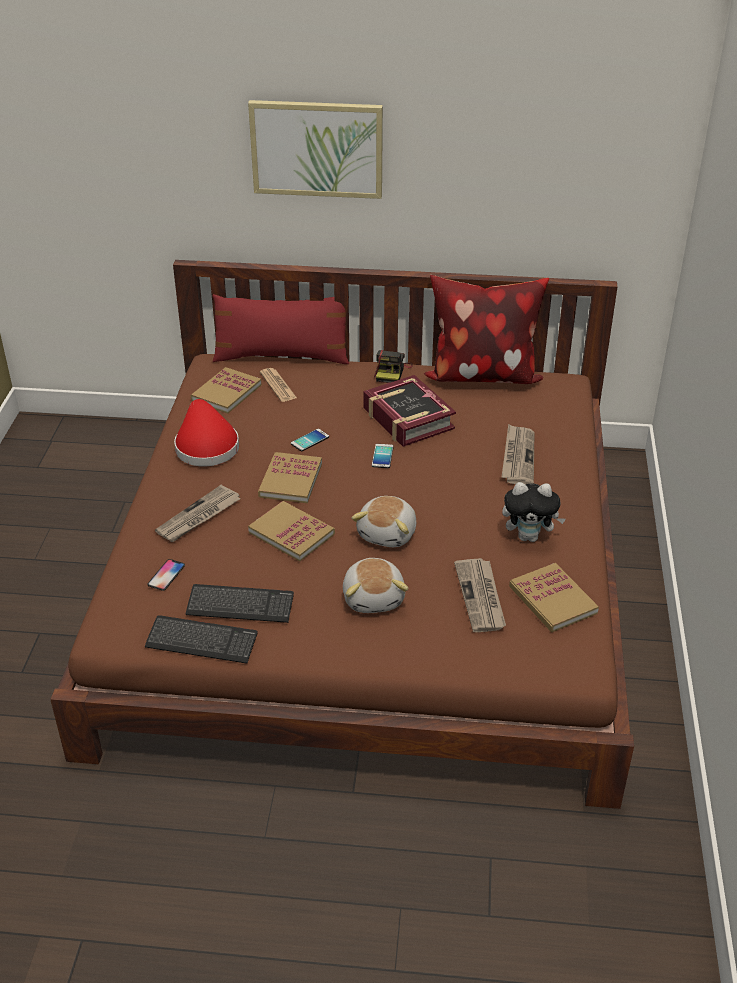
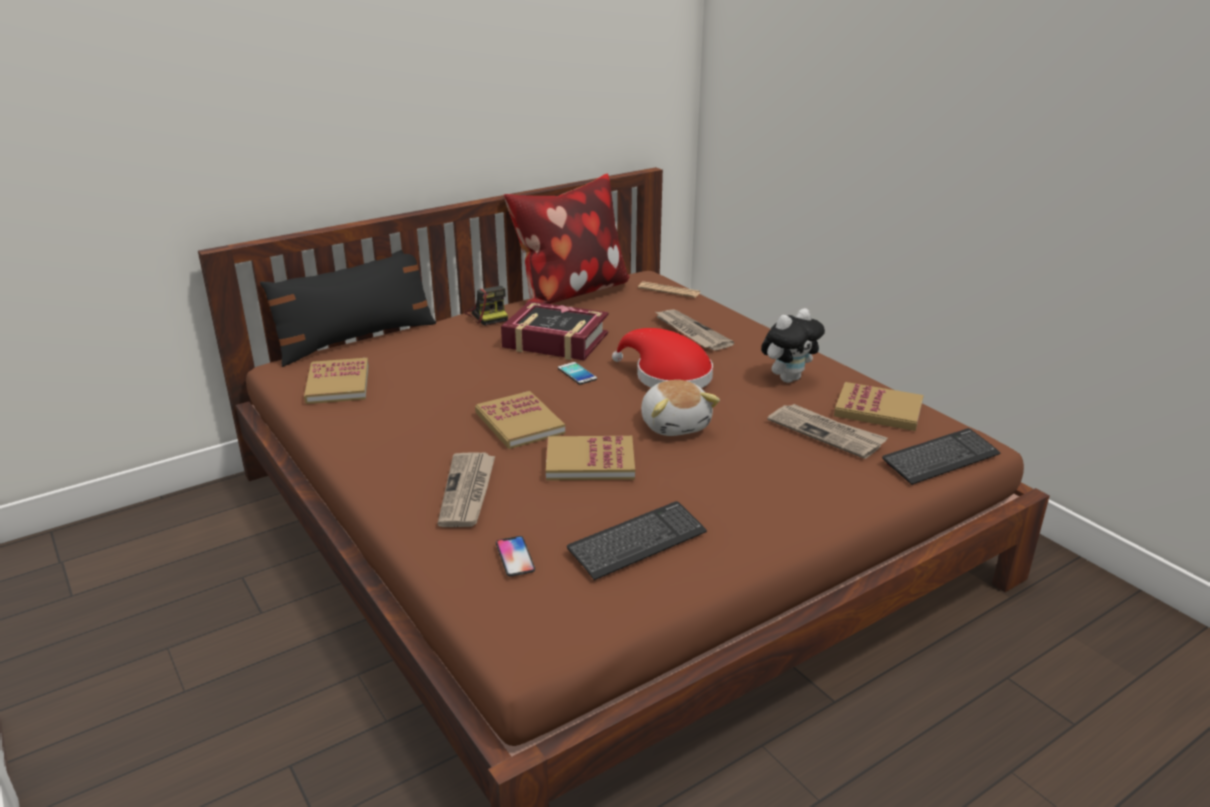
camera: 40 degrees left, 10 degrees down
(201, 641) = (646, 595): keyboard -> keyboard (940, 458)
(206, 446) = (381, 433): red hat -> red hat (667, 376)
(278, 385) = (387, 360): newspaper -> newspaper (669, 290)
(282, 357) = (356, 339): red pillow -> black pillow
(310, 440) = (488, 388): phone -> none
(317, 148) = (356, 69): picture -> none
(374, 597) = (744, 475): plush toy -> none

